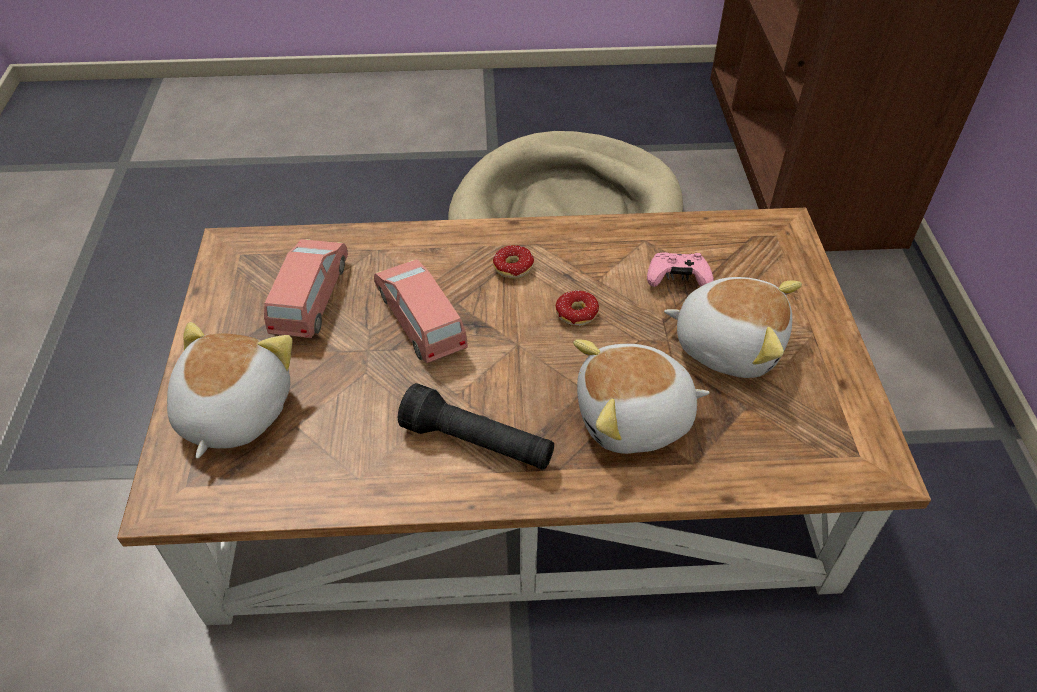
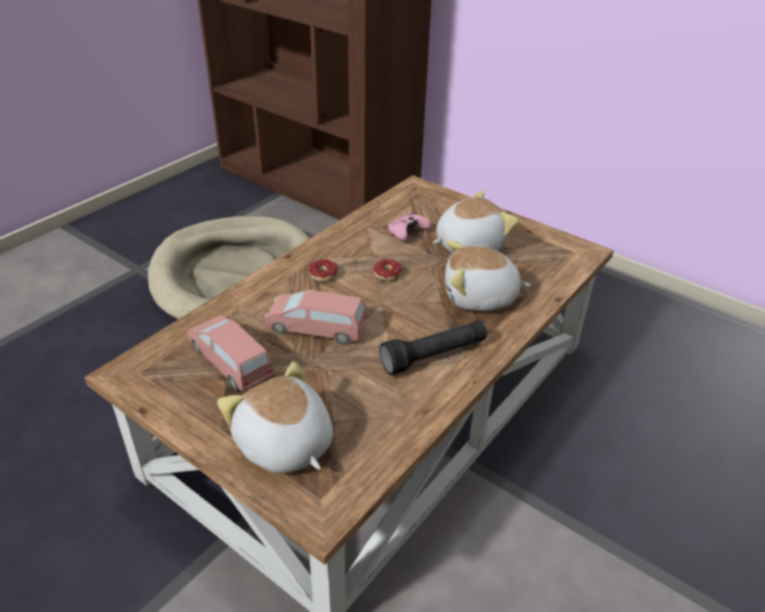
camera: 50 degrees left, 10 degrees down
(634, 419) = (480, 297): plush toy -> plush toy turned 60 degrees clockwise

